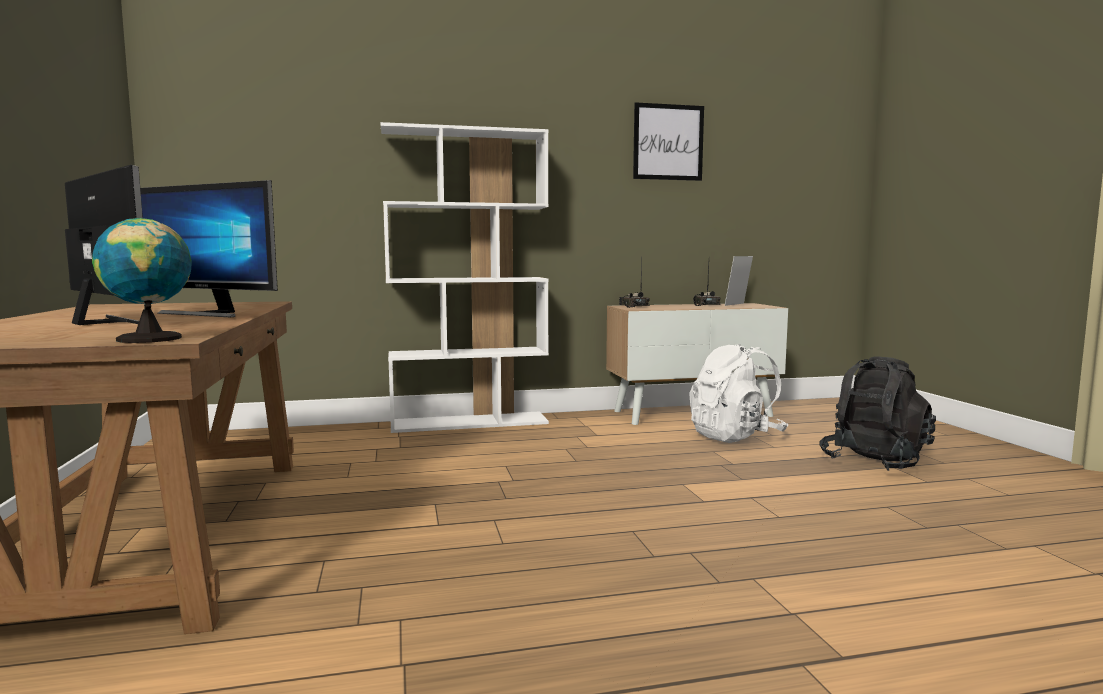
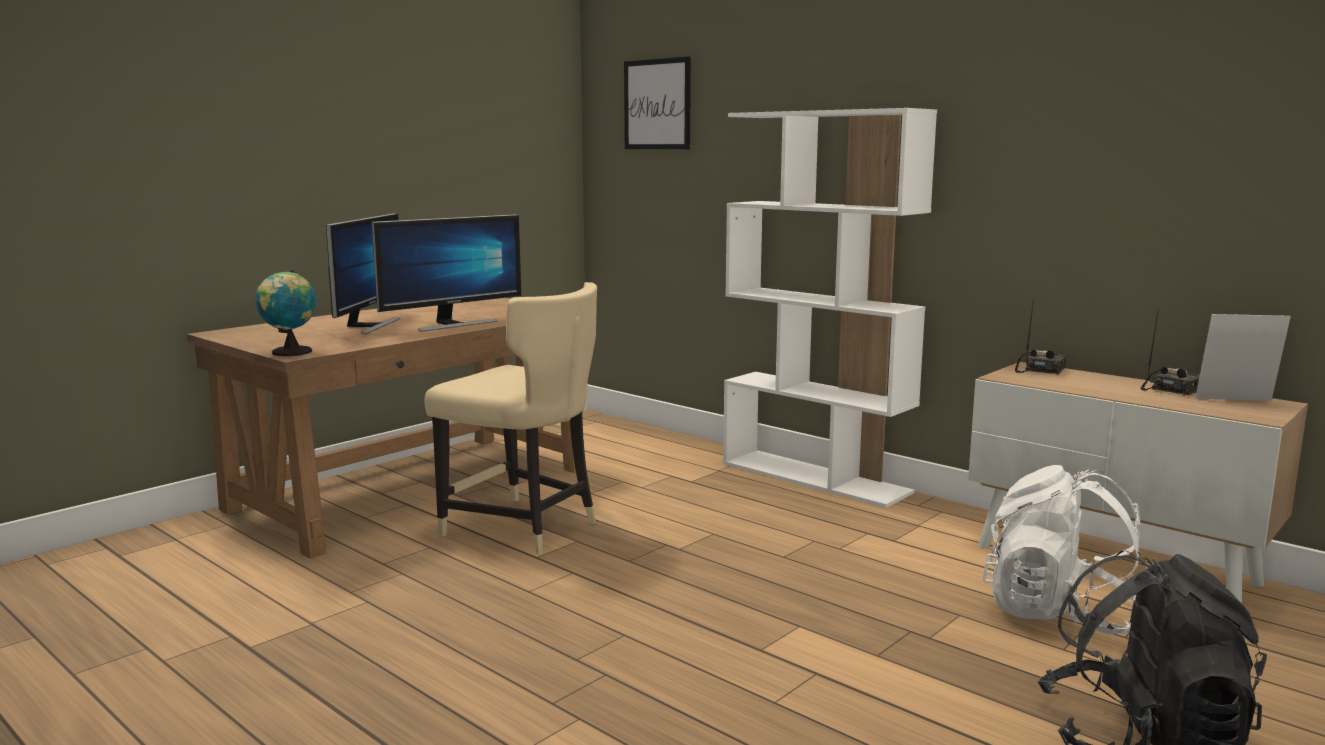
camera: 55 degrees right, 5 degrees up
(209, 313) = (452, 324): monitor -> monitor turned 120 degrees counterclockwise
(367, 514) = (524, 528): none -> beige chair
(668, 142) = (1150, 104): picture -> picture (657, 104)

